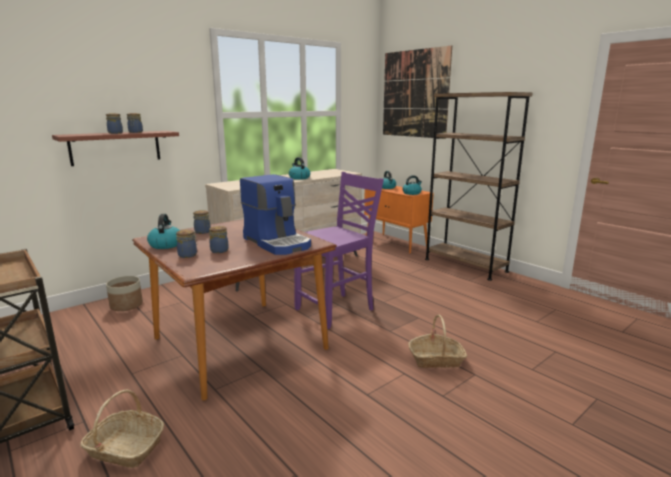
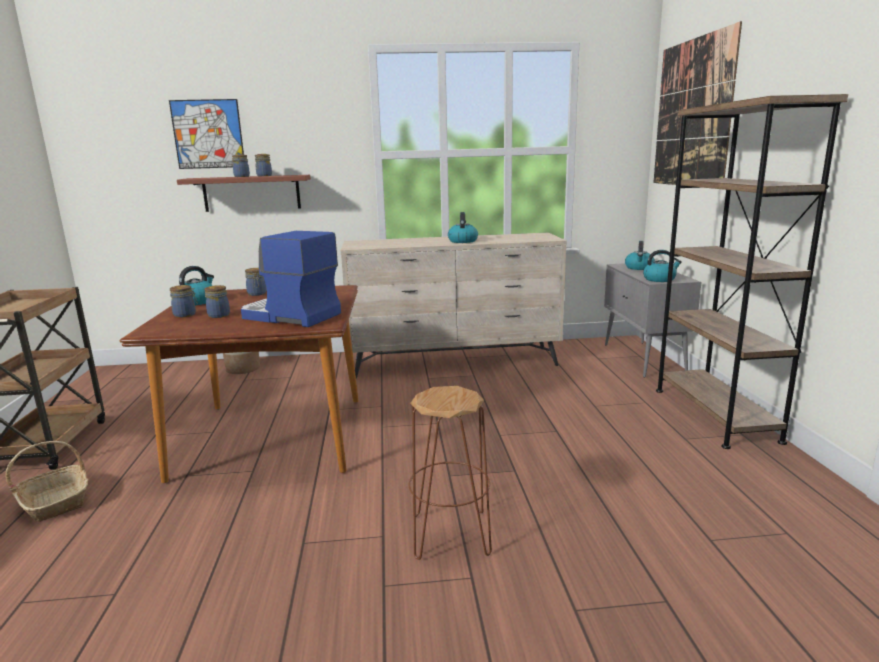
camera: 35 degrees right, 0 degrees up
(72, 93) = (208, 134): none -> picture
(278, 242) = (289, 316): coffee machine -> coffee machine turned 120 degrees clockwise
(336, 310) = (425, 429): purple chair -> none
(396, 243) = (643, 359): orange cabinet -> grey cabinet
(436, 359) = (450, 535): basket -> brown stool

